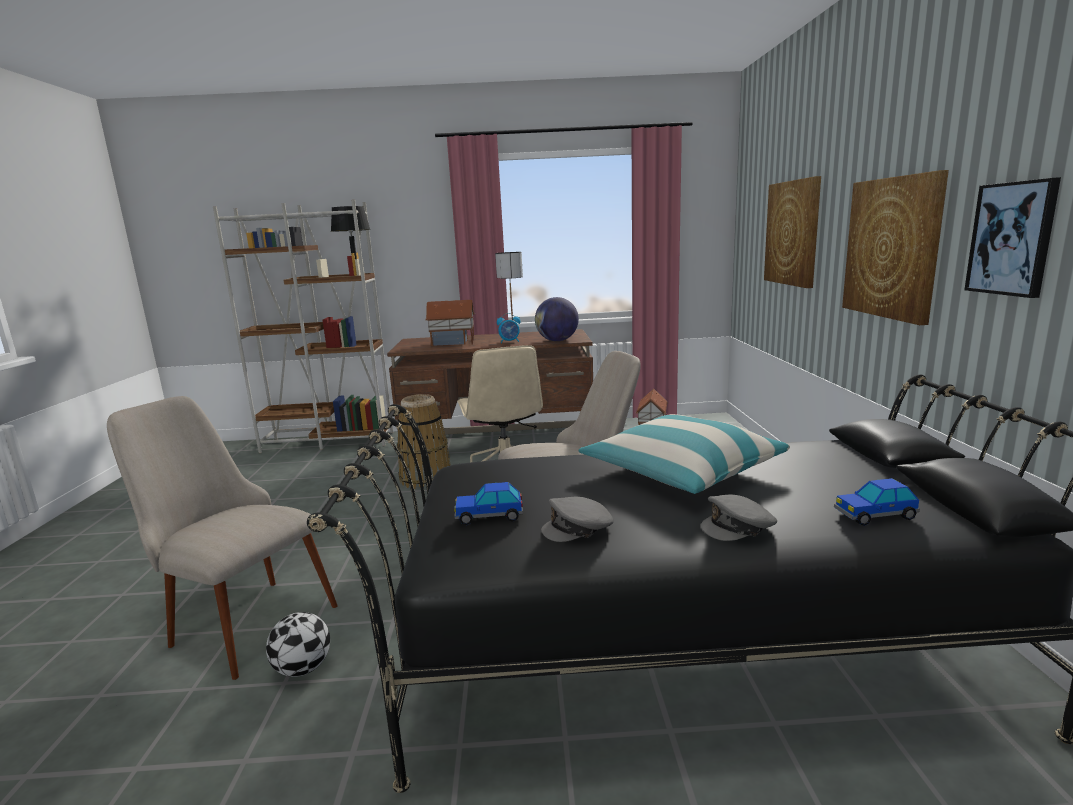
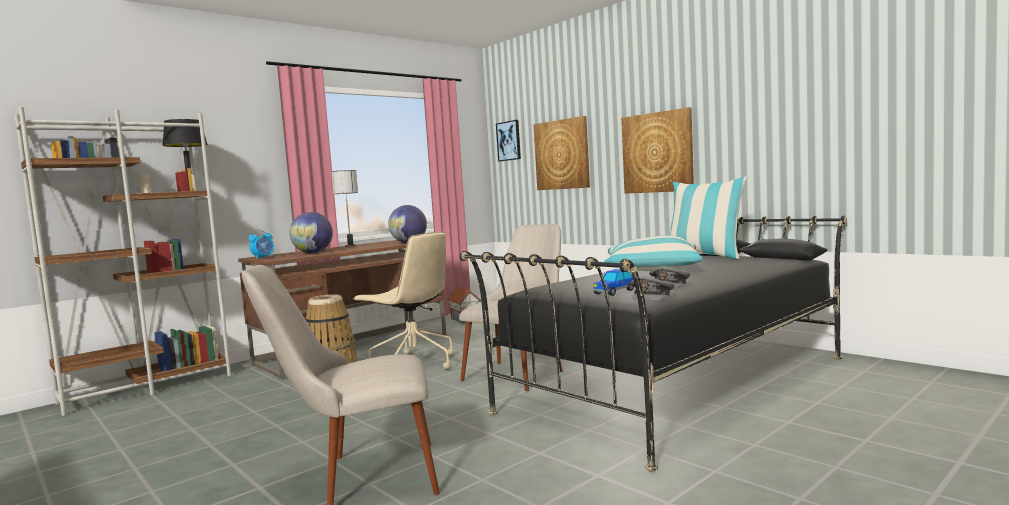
camera: 40 degrees left, 10 degrees down
(303, 669) = (480, 470): football -> none
(453, 343) = (313, 253): toy house -> globe
(510, 341) = (367, 247): alarm clock -> alarm clock (263, 258)
(739, 527) = (728, 272): grey cap -> grey cap (652, 296)
(847, 457) = (704, 256): none -> pillow
(875, 515) = (761, 262): toy car -> none
(1012, 238) = (738, 138): picture -> picture (509, 141)

